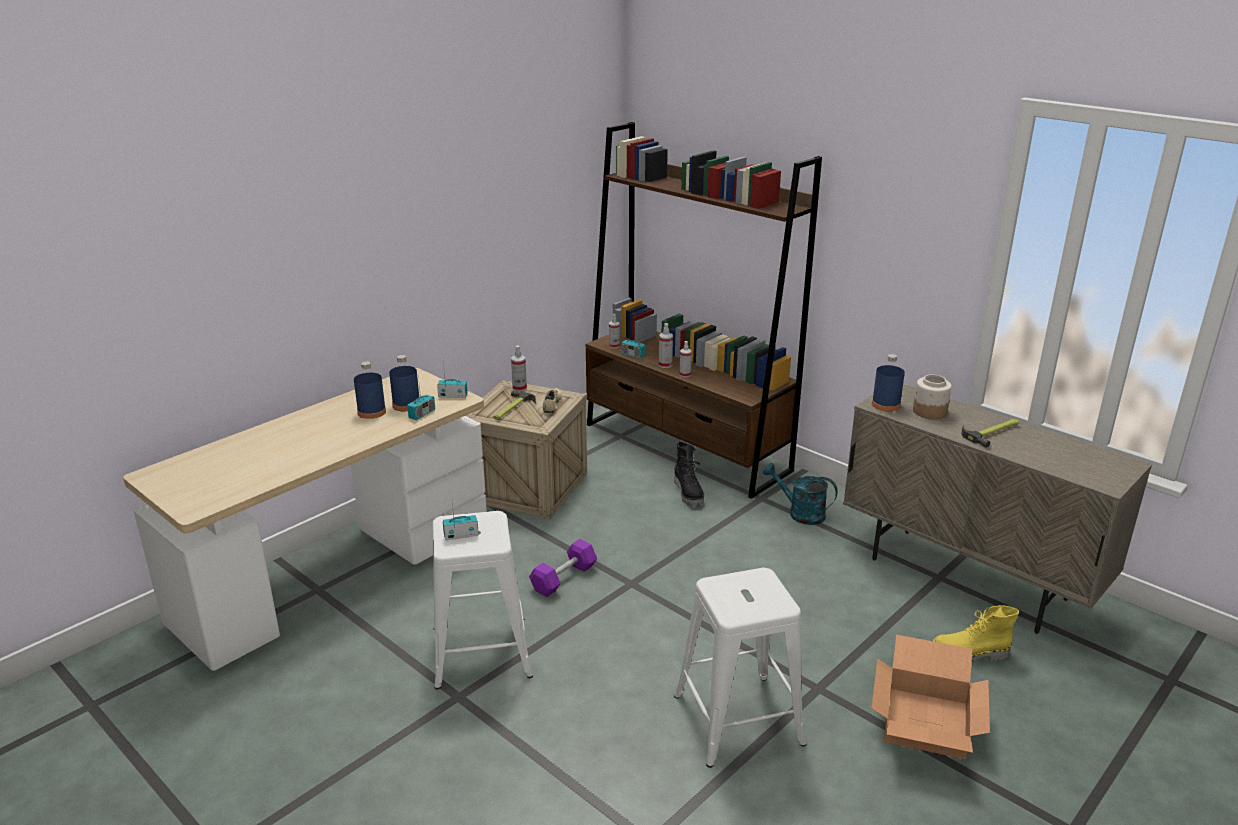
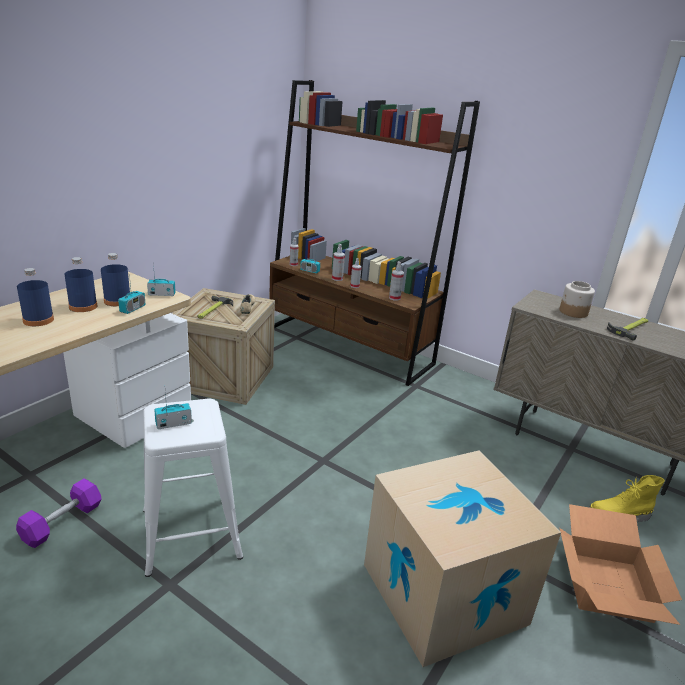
camera: 10 degrees left, 0 degrees up
(519, 388) = (218, 294): spray bottle -> spray bottle (394, 298)
(564, 578) = (263, 457): purple dumbbell -> purple dumbbell (62, 522)
(689, 493) = (358, 382): black boot -> none
(738, 719) = (443, 593): white stool -> cardboard box
(800, 513) = (449, 397): turquoise watering can -> none
(886, 405) = (536, 306): blue bottle -> blue bottle (38, 320)

